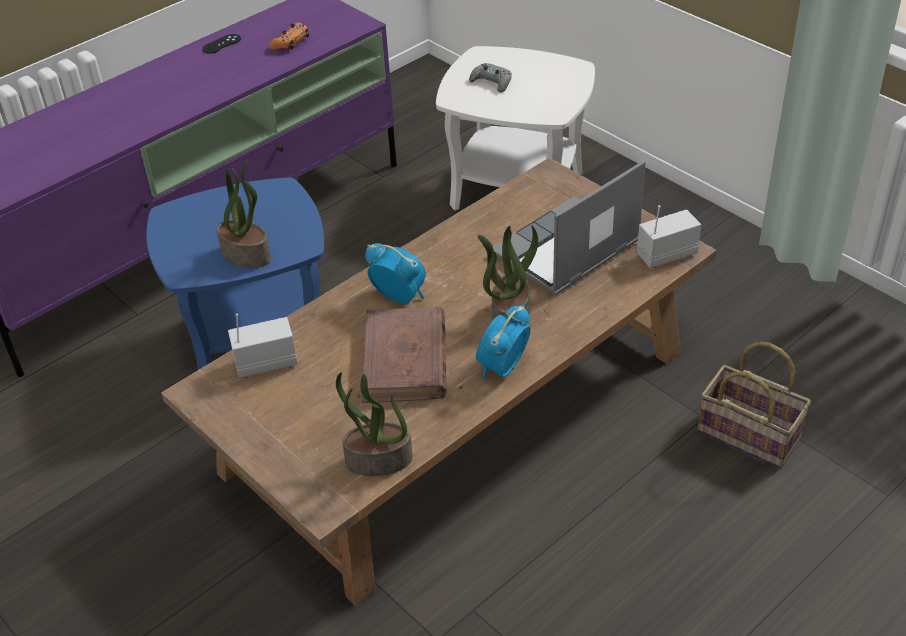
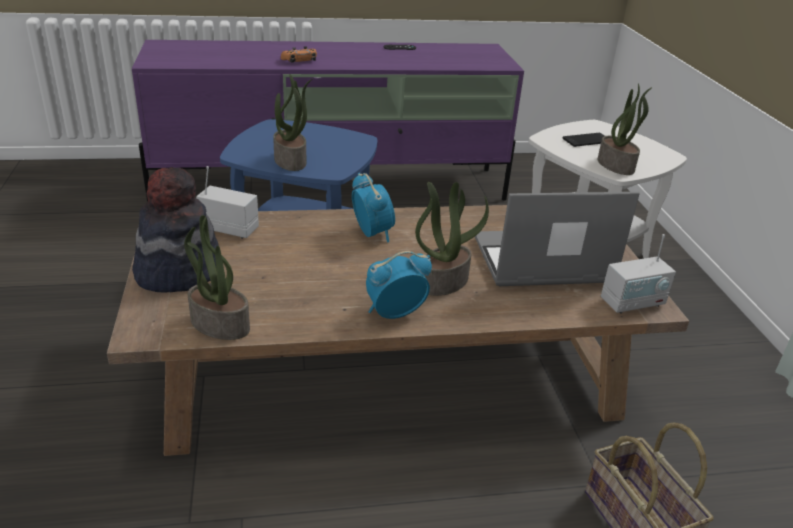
camera: 30 degrees right, 10 degrees down
(278, 433) = (178, 271): none -> hat
(290, 42) = (445, 59): orange game controller -> orange game controller (300, 60)
(405, 360) = (325, 272): brown book -> none
(491, 82) = (586, 140): grey game controller -> phone
(545, 105) = (616, 165): none -> potted plant
(666, 255) = (633, 303): radio -> radio turned 150 degrees clockwise

